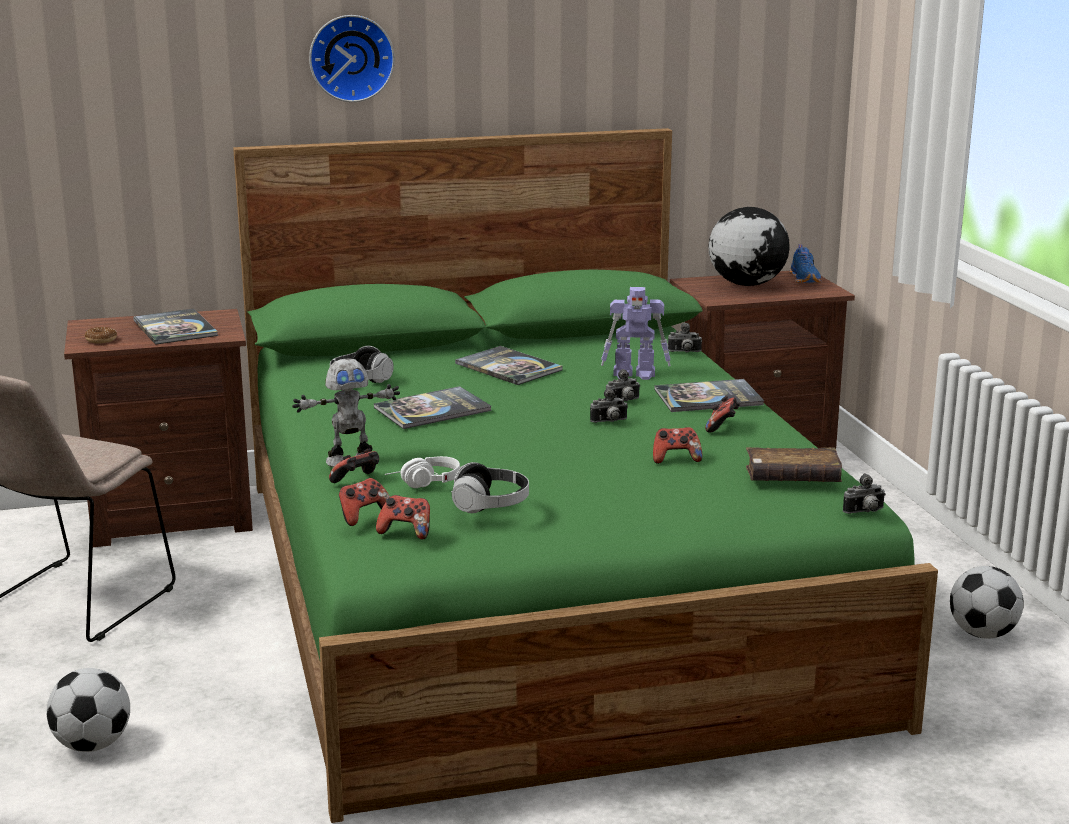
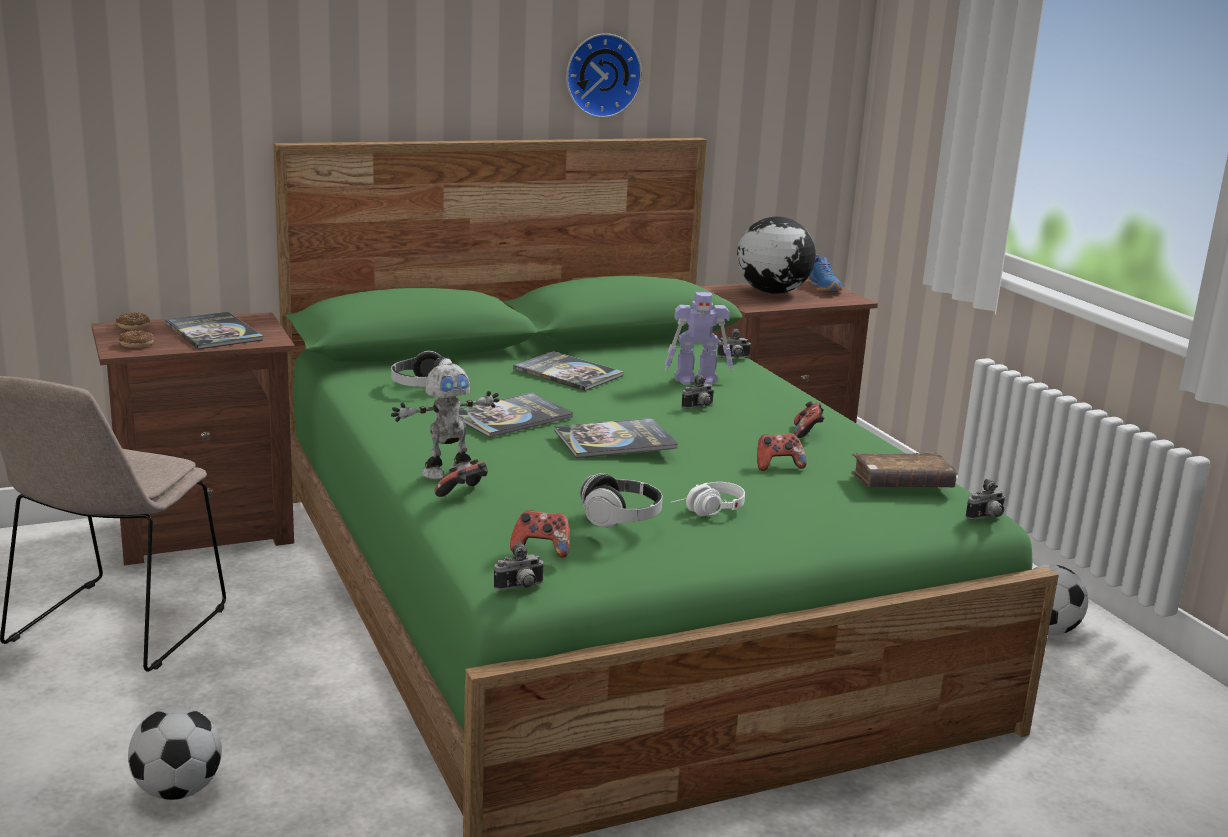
camera: 10 degrees left, 0 degrees up
(104, 323) = (133, 326): none -> donut
(351, 58) = (396, 54): wall clock -> wall clock (601, 75)
(364, 516) = (490, 533): game controller -> none
(424, 483) = (540, 496): white headphones -> white headphones (708, 511)
(609, 422) = (695, 428): camera -> camera (520, 588)
(708, 398) = (779, 403): book -> book (615, 440)

